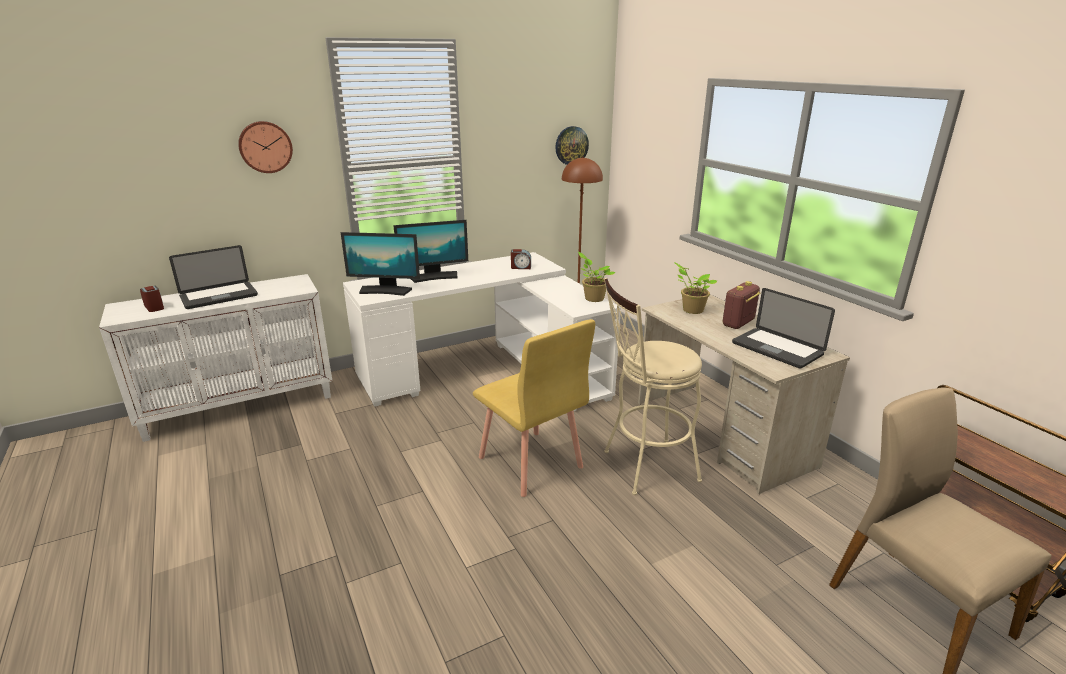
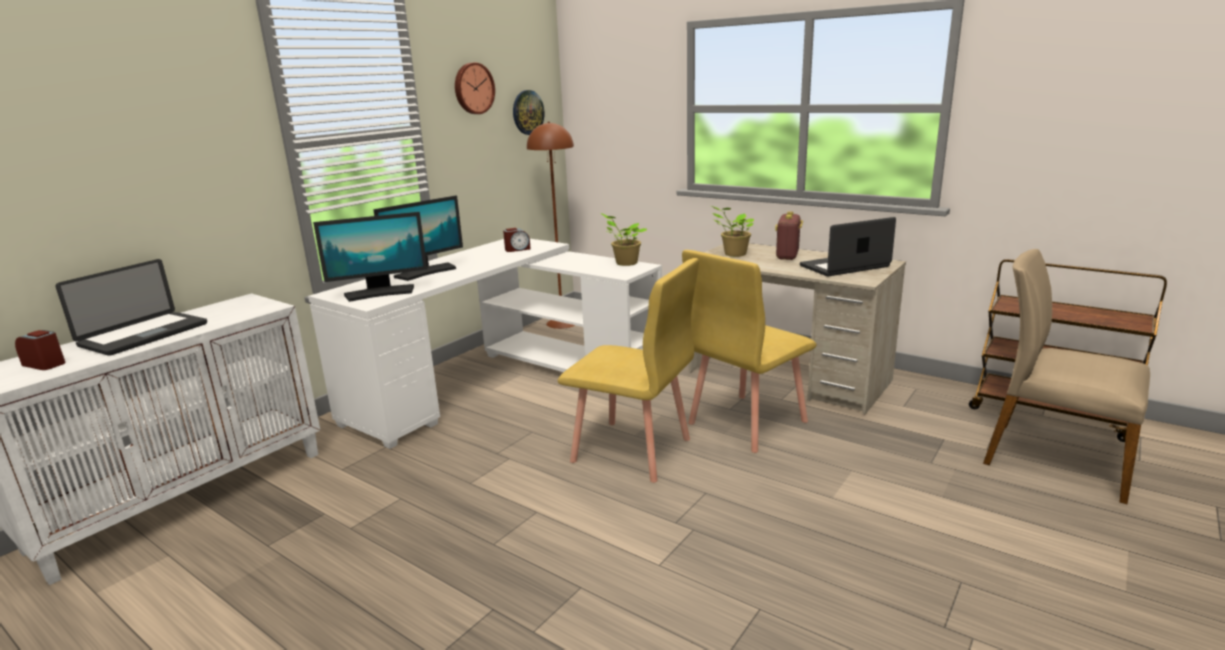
camera: 25 degrees left, 5 degrees down
(265, 147) = (181, 117): wall clock -> wall clock (473, 88)
(643, 467) = (746, 422): beige stool -> yellow chair
(777, 349) = (844, 266): laptop -> laptop turned 135 degrees clockwise

